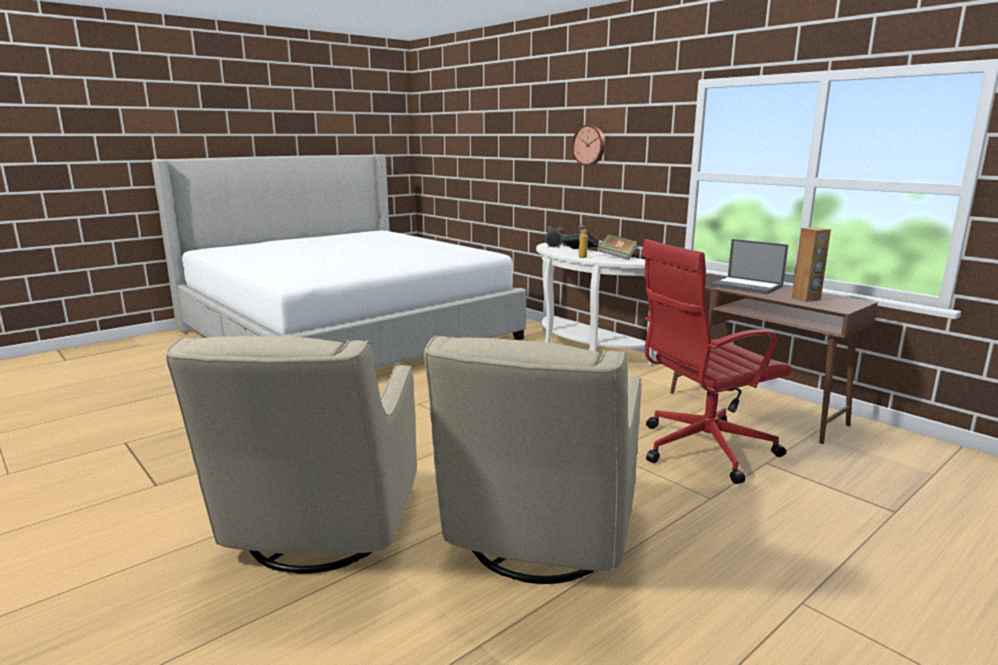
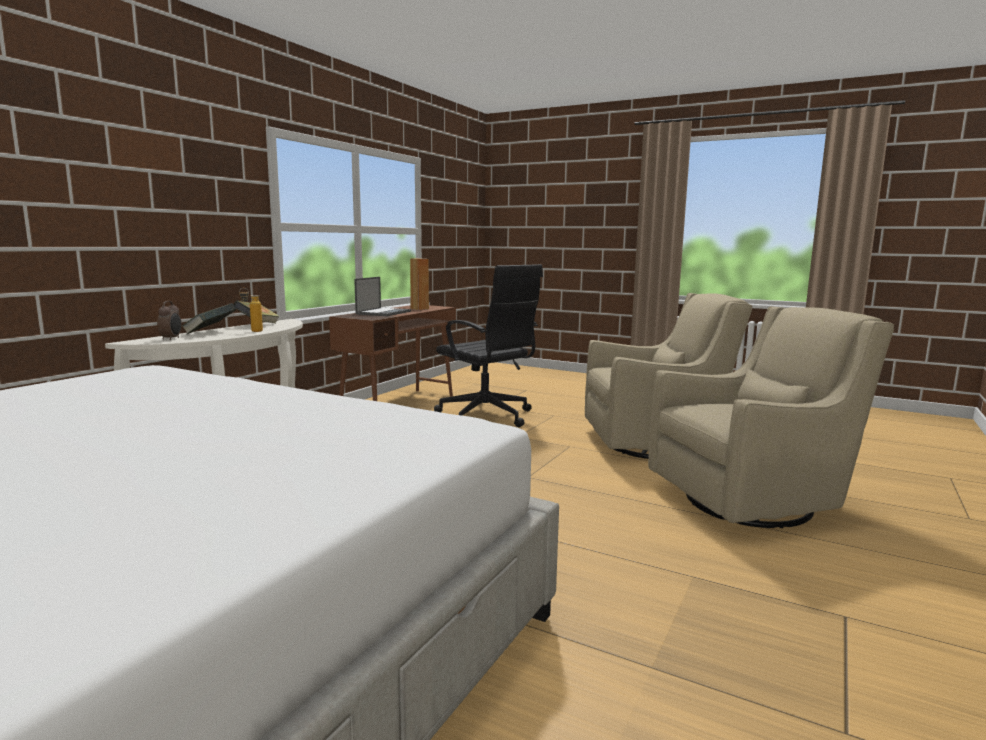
camera: 110 degrees left, 5 degrees down
(589, 145) = (129, 183): wall clock -> none
(702, 449) = (487, 417): red office chair -> black office chair

